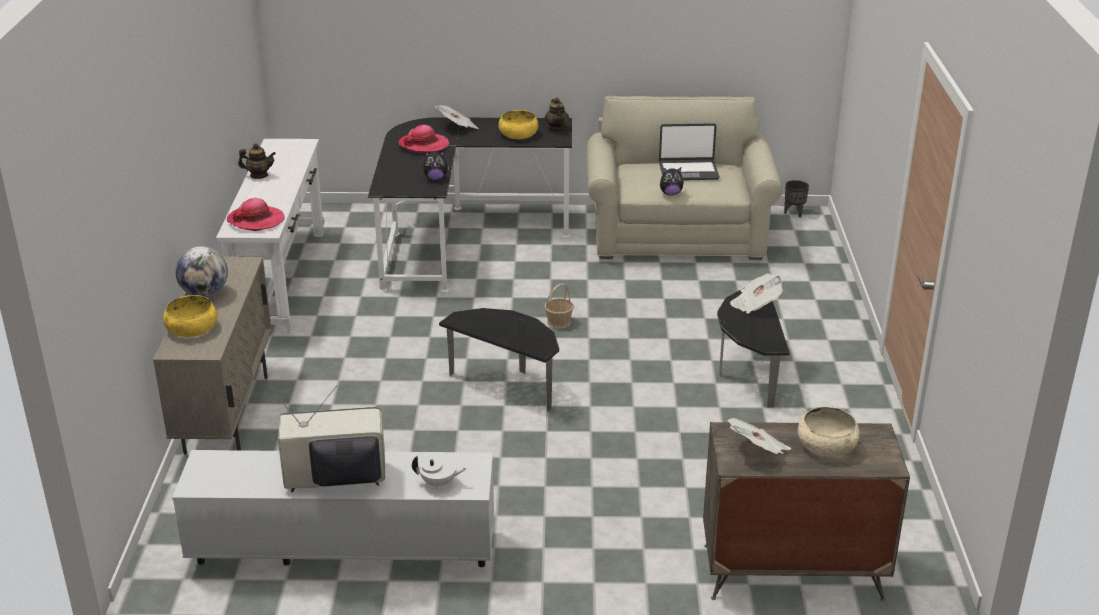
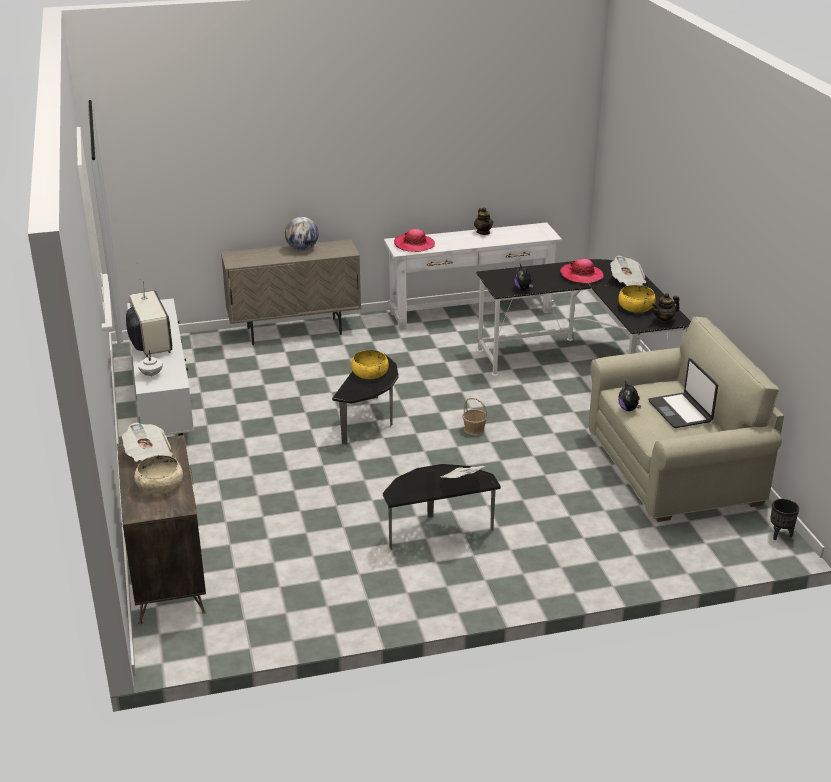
camera: 75 degrees right, 0 degrees up
(192, 328) = (259, 254): yellow bowl -> yellow bowl (369, 373)

